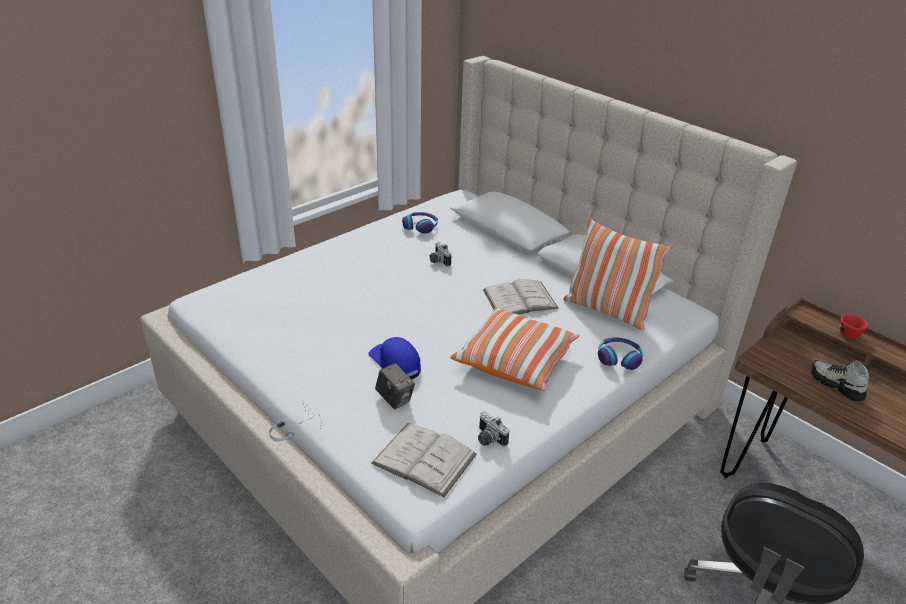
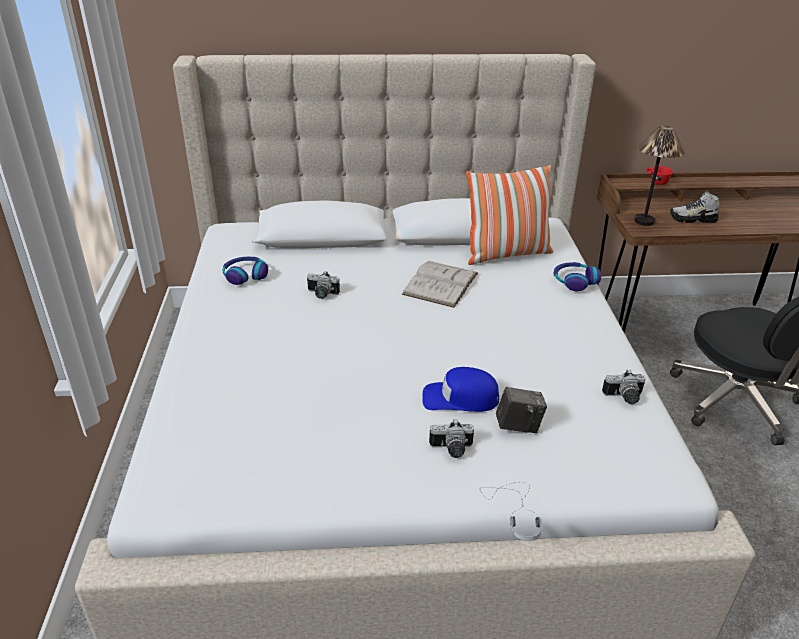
camera: 50 degrees left, 0 degrees up
(339, 380) = (451, 449): none -> camera
(424, 459) = (624, 448): white book -> none
(515, 361) = (528, 330): pillow -> none
(777, 357) = (644, 221): none -> table lamp

